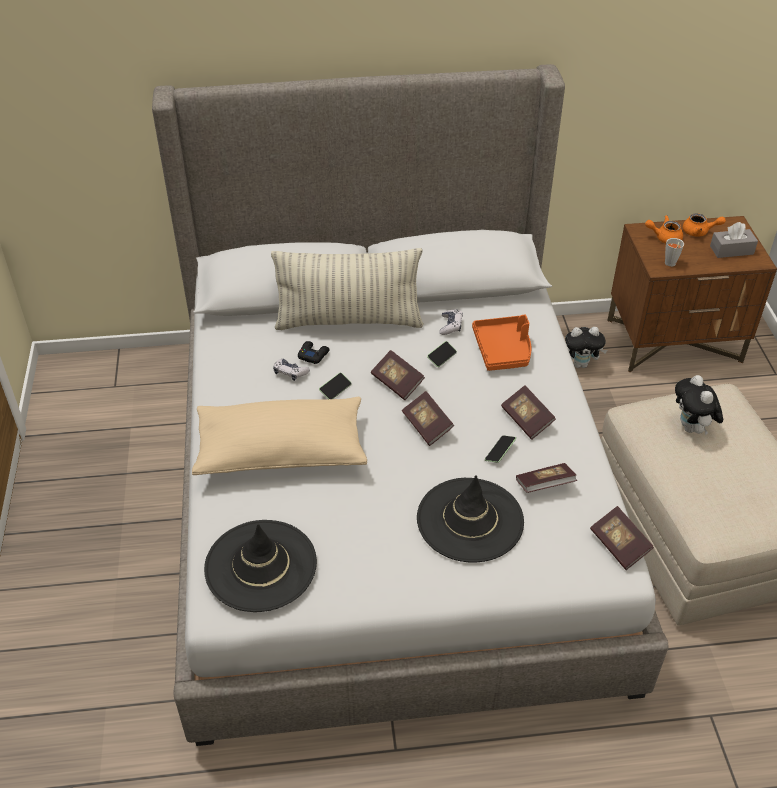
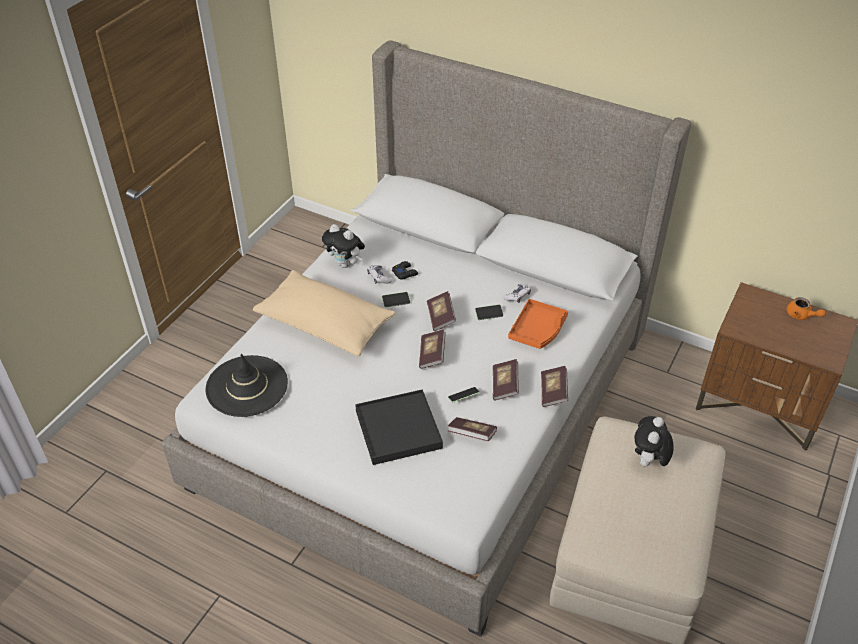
camera: 35 degrees right, 0 degrees up
(349, 321) = (450, 261): pillow -> none
(469, 520) = (398, 429): black hat -> black tray
(580, 364) = (660, 384): plush toy -> plush toy (345, 264)
(619, 545) = (482, 501): book -> book (553, 392)
(664, 237) = (764, 307): orange teapot -> none
(669, 264) = (745, 329): grey cup -> none
(731, 250) = (815, 342): grey tissue box -> none

